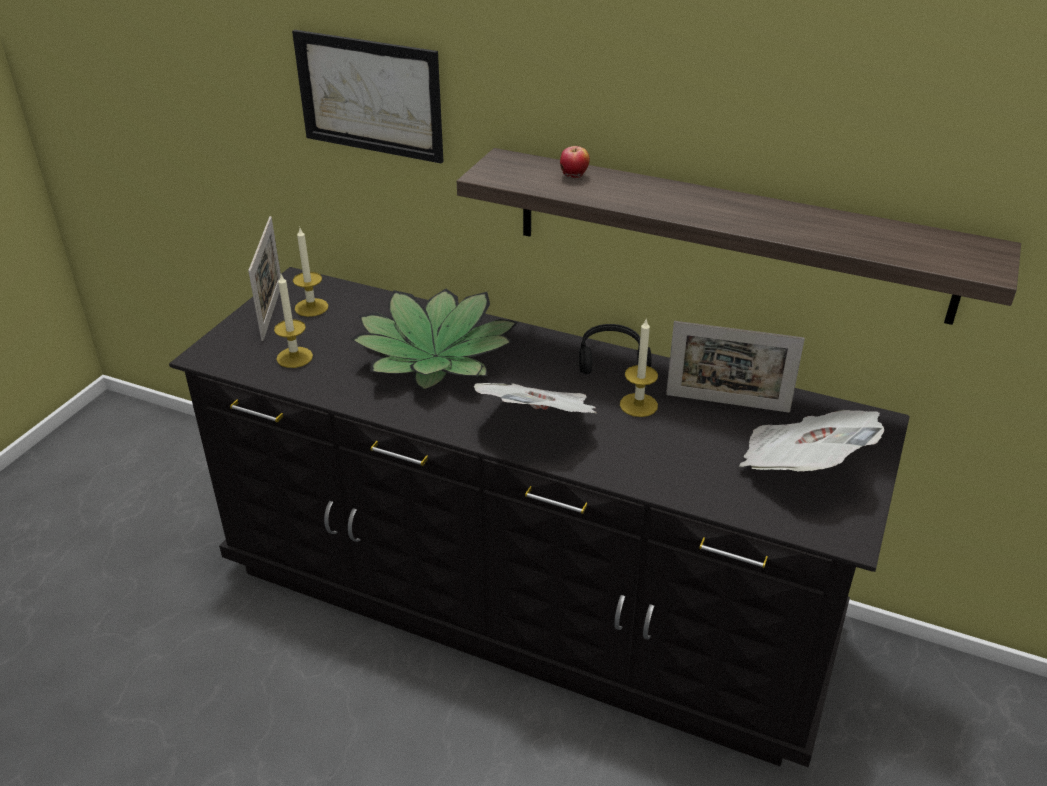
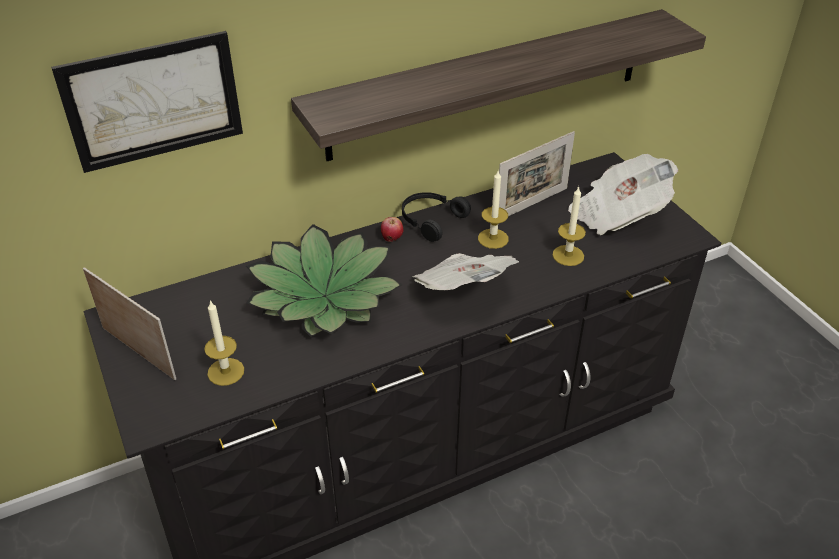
camera: 50 degrees left, 5 degrees up
(311, 307) = (167, 328): candle -> candle (568, 255)
(574, 177) = (389, 90): apple -> apple (392, 239)

